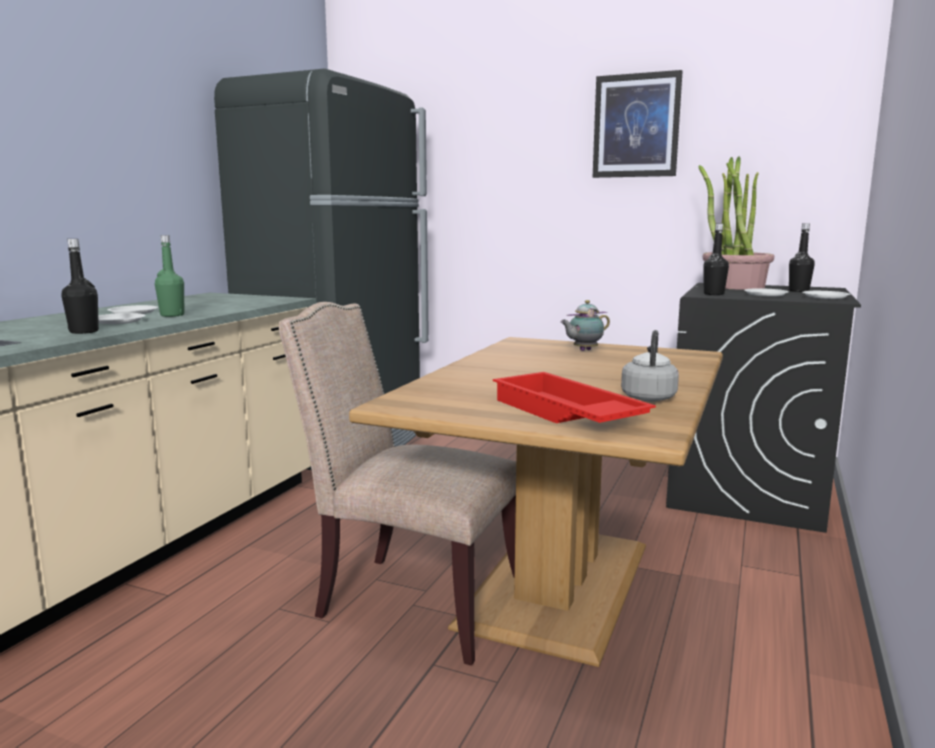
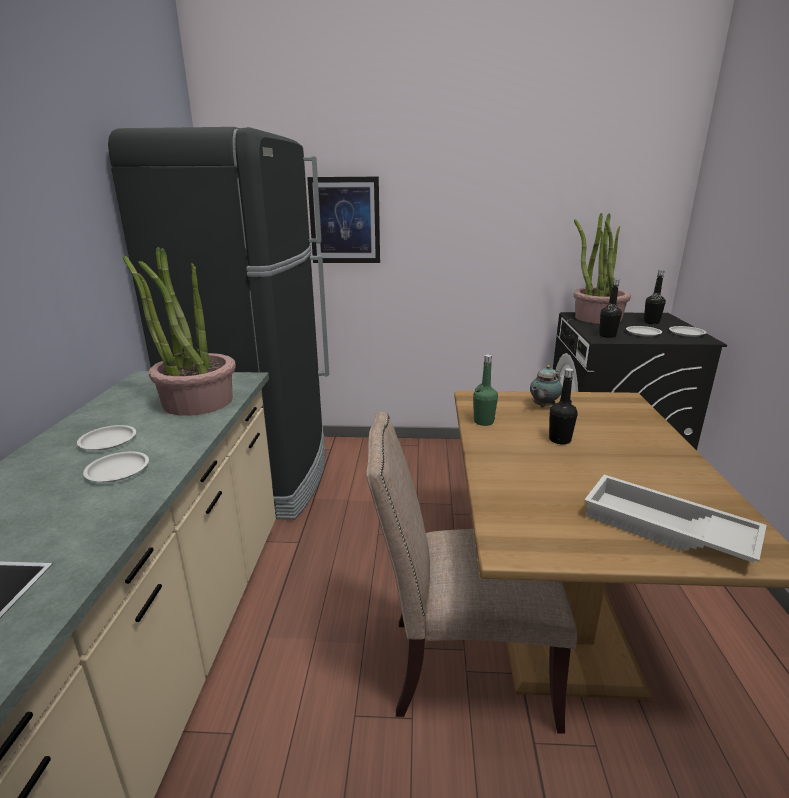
camera: 20 degrees left, 10 degrees up
(84, 331) = (106, 510): black bottle -> black bottle (559, 440)
(172, 315) = (164, 441): green bottle -> green bottle (483, 422)
(229, 304) = (197, 401): none -> potted plant
(564, 413) = (665, 529): red tray -> white tray
(636, 126) = (509, 178): picture -> picture (345, 221)
(648, 397) = (686, 483): grey kettle -> none

